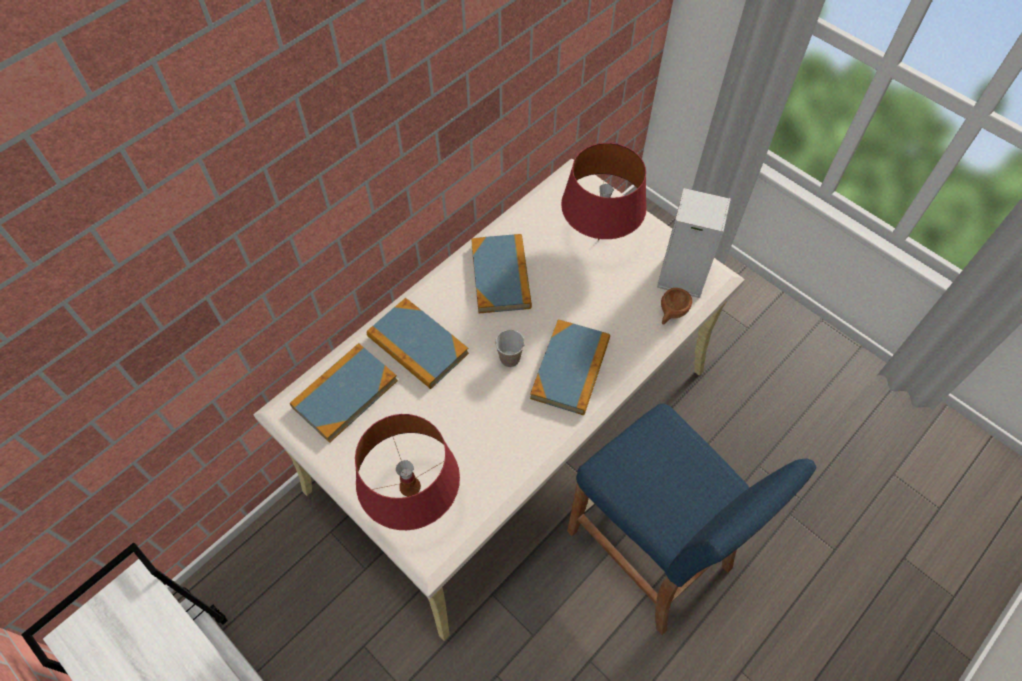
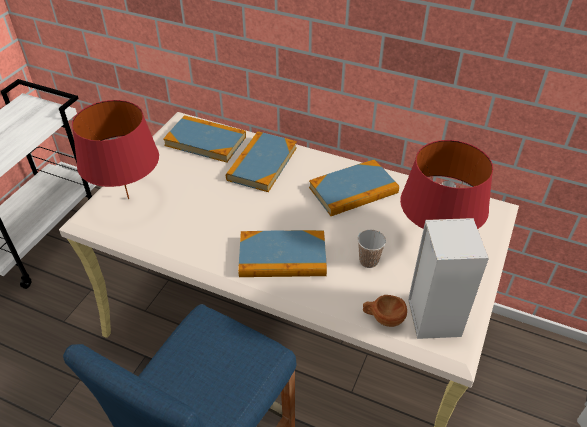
camera: 70 degrees right, 15 degrees down
(510, 359) = (274, 216): cup -> cup (368, 261)

